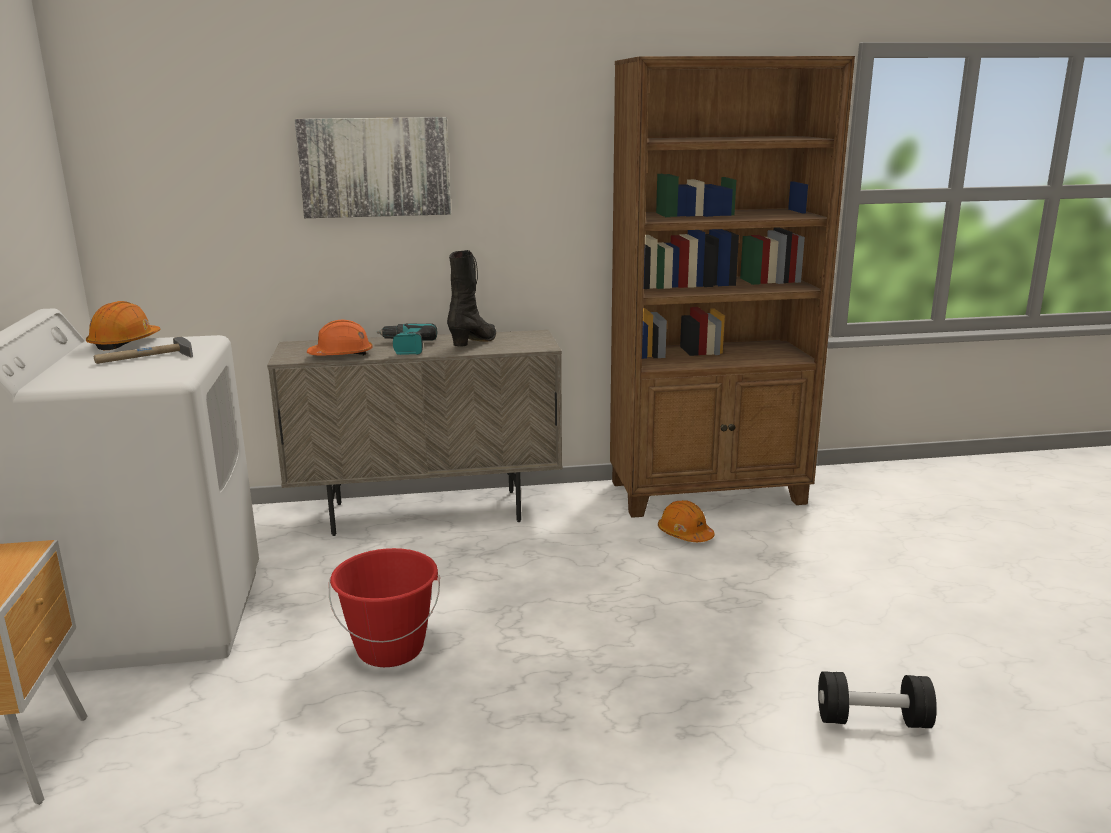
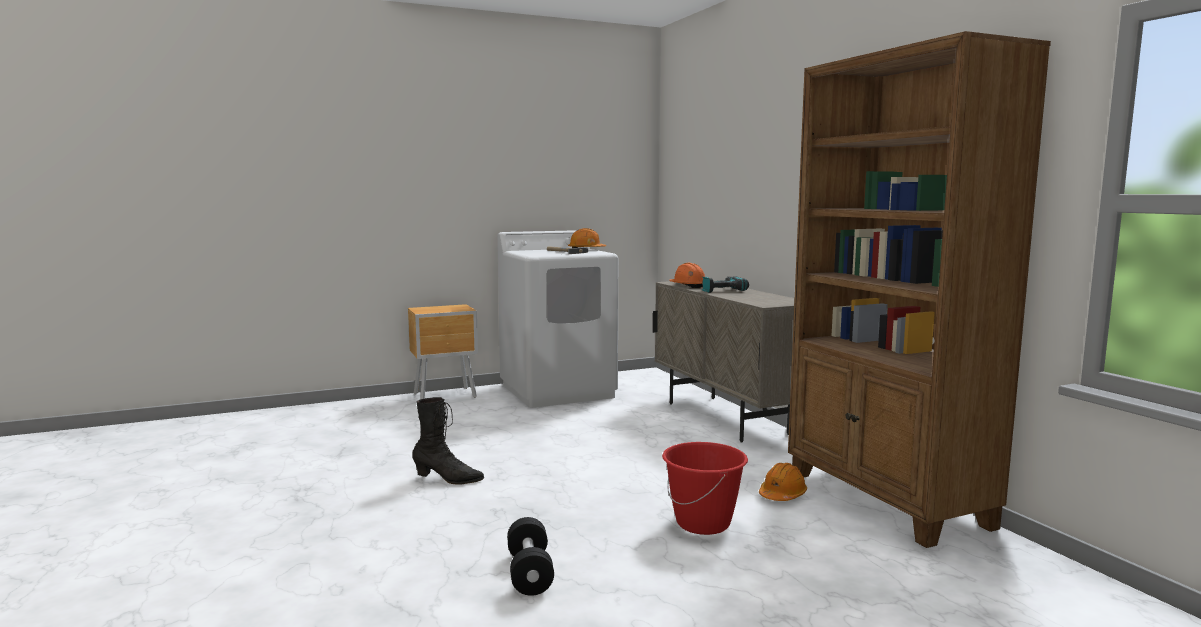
camera: 75 degrees right, 10 degrees down
(375, 167) = (752, 169): picture -> none
(390, 649) = (553, 434): red bucket -> red bucket (703, 523)
(475, 342) = (755, 296): black boot -> black boot (448, 479)

